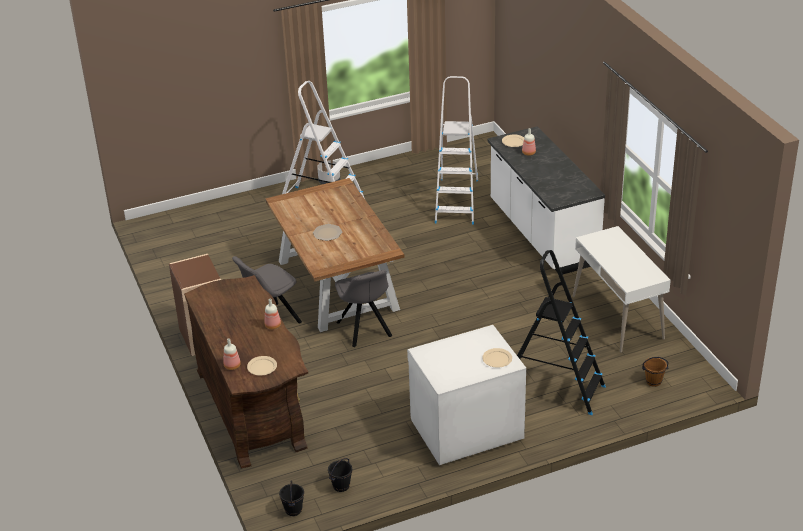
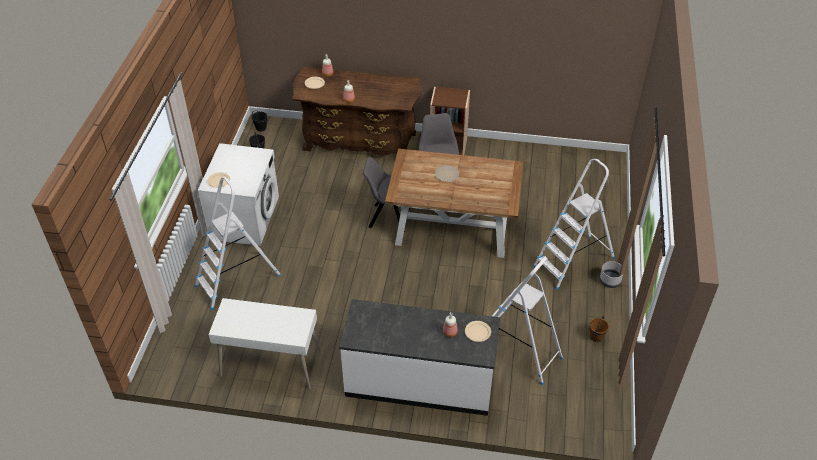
camera: 120 degrees right, 10 degrees up
(552, 388) = (237, 281): black step ladder -> white step ladder
(653, 381) = (188, 339): brown bucket -> brown bucket (596, 337)

